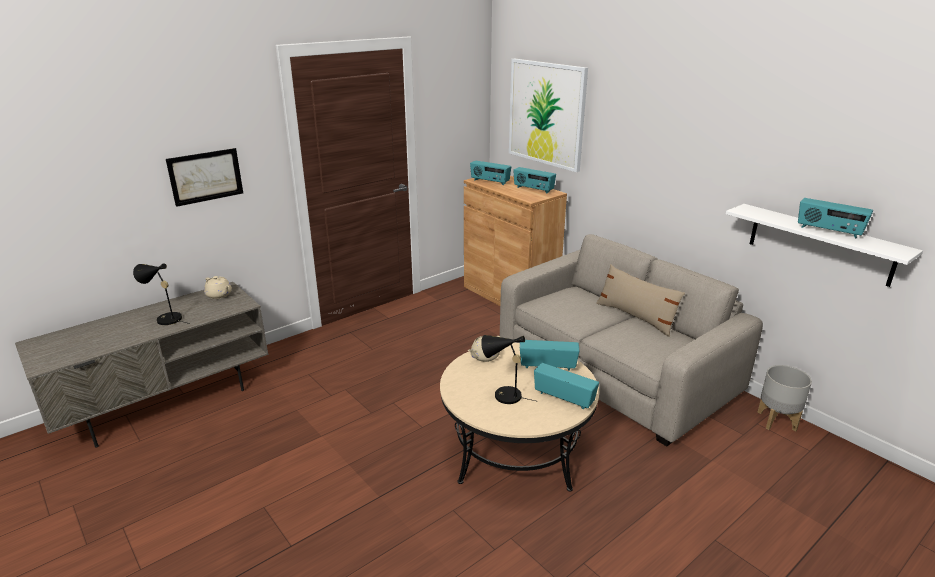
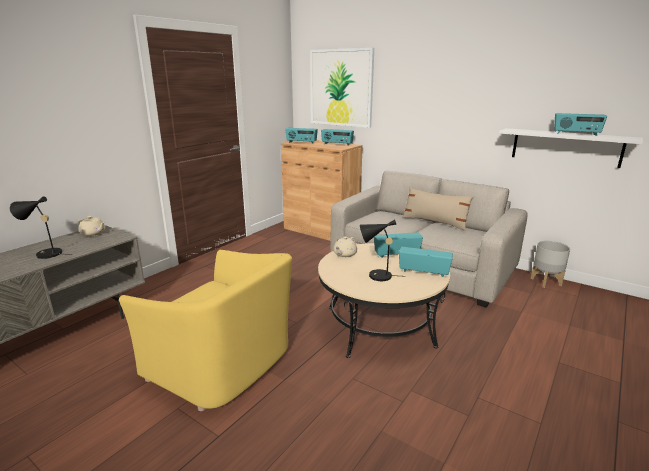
camera: 15 degrees left, 5 degrees down
(205, 176) = (75, 125): picture -> none
(324, 466) = (223, 364): none -> yellow armchair

